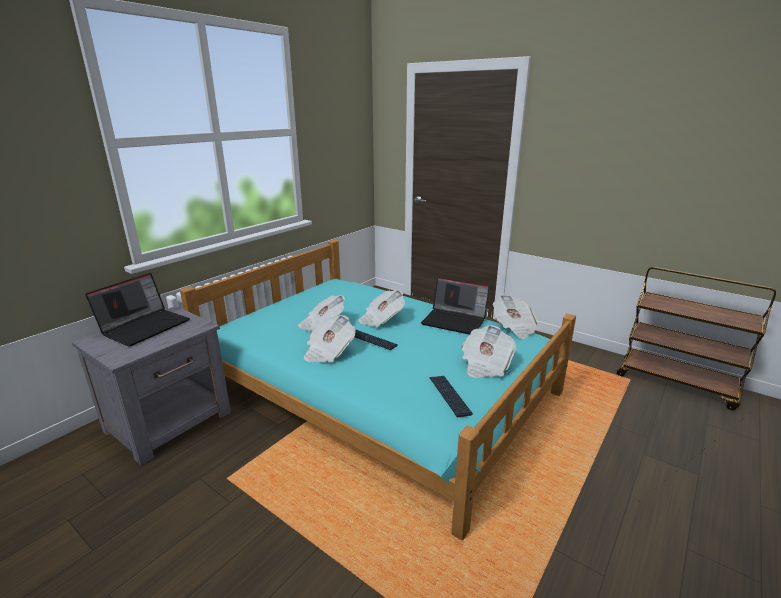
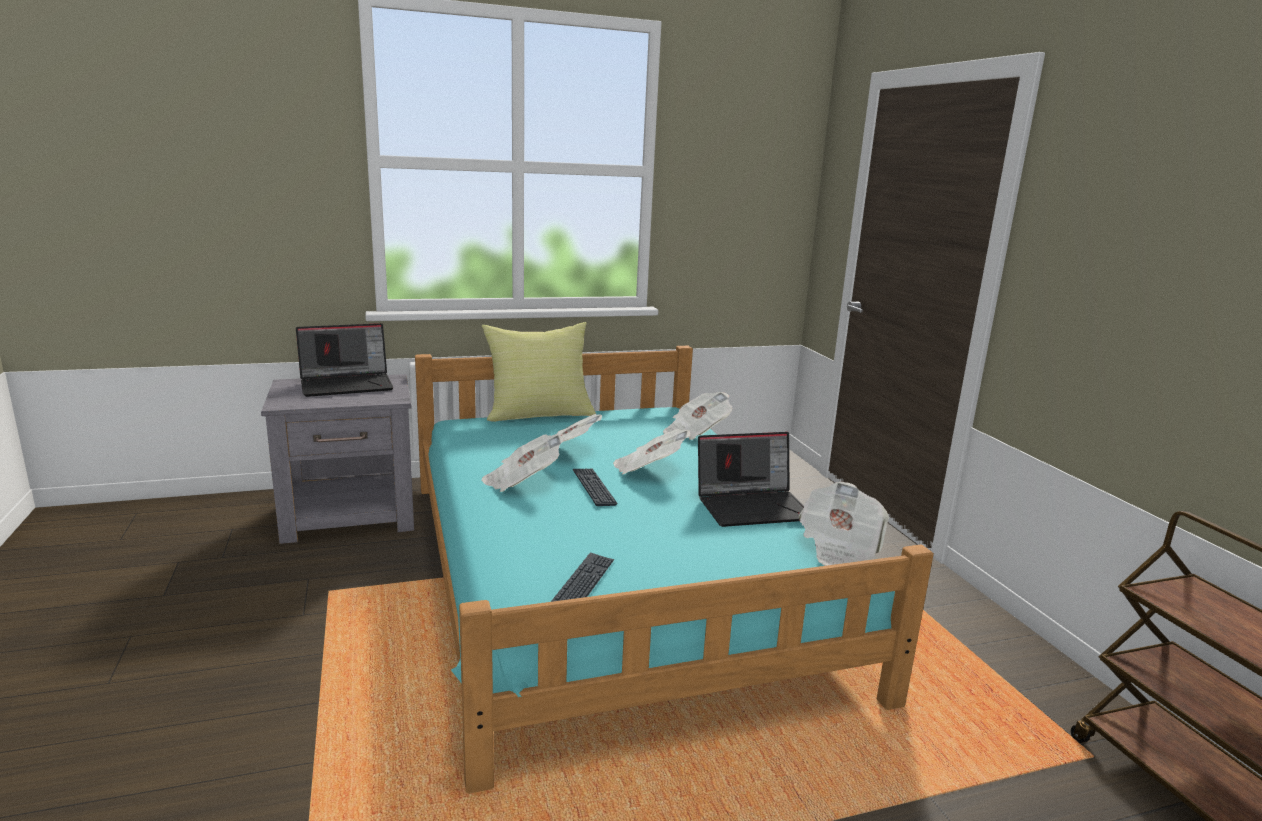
camera: 35 degrees right, 5 degrees down
(268, 306) = (539, 414): none -> yellow pillow
(455, 321) = (753, 506): laptop -> laptop turned 75 degrees counterclockwise
(485, 365) = (699, 573): newspaper -> newspaper (695, 432)

